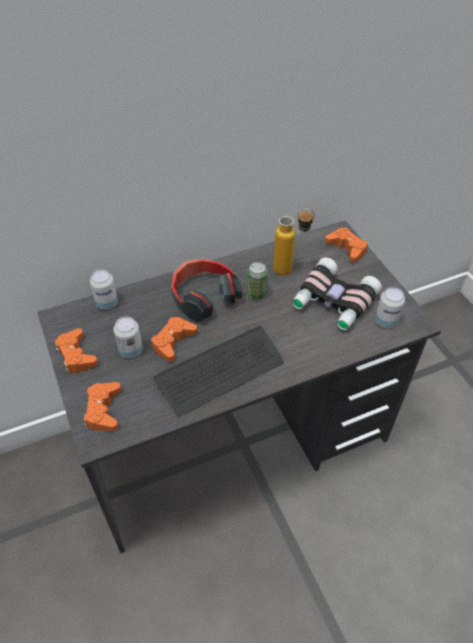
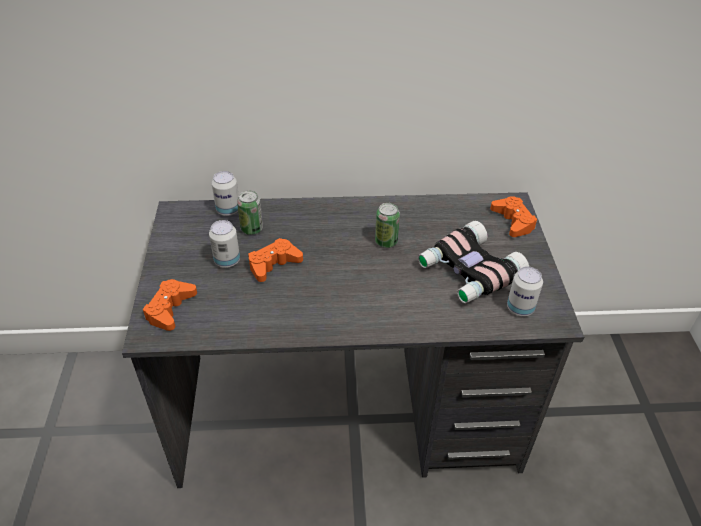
camera: 20 degrees right, 5 degrees down
(76, 355) = (173, 250): orange game controller -> none
(137, 314) = (252, 229): none -> can
(204, 296) = (329, 229): headphones -> none
(220, 371) = (306, 307): keyboard -> none
(290, 269) = (436, 226): bottle -> none

